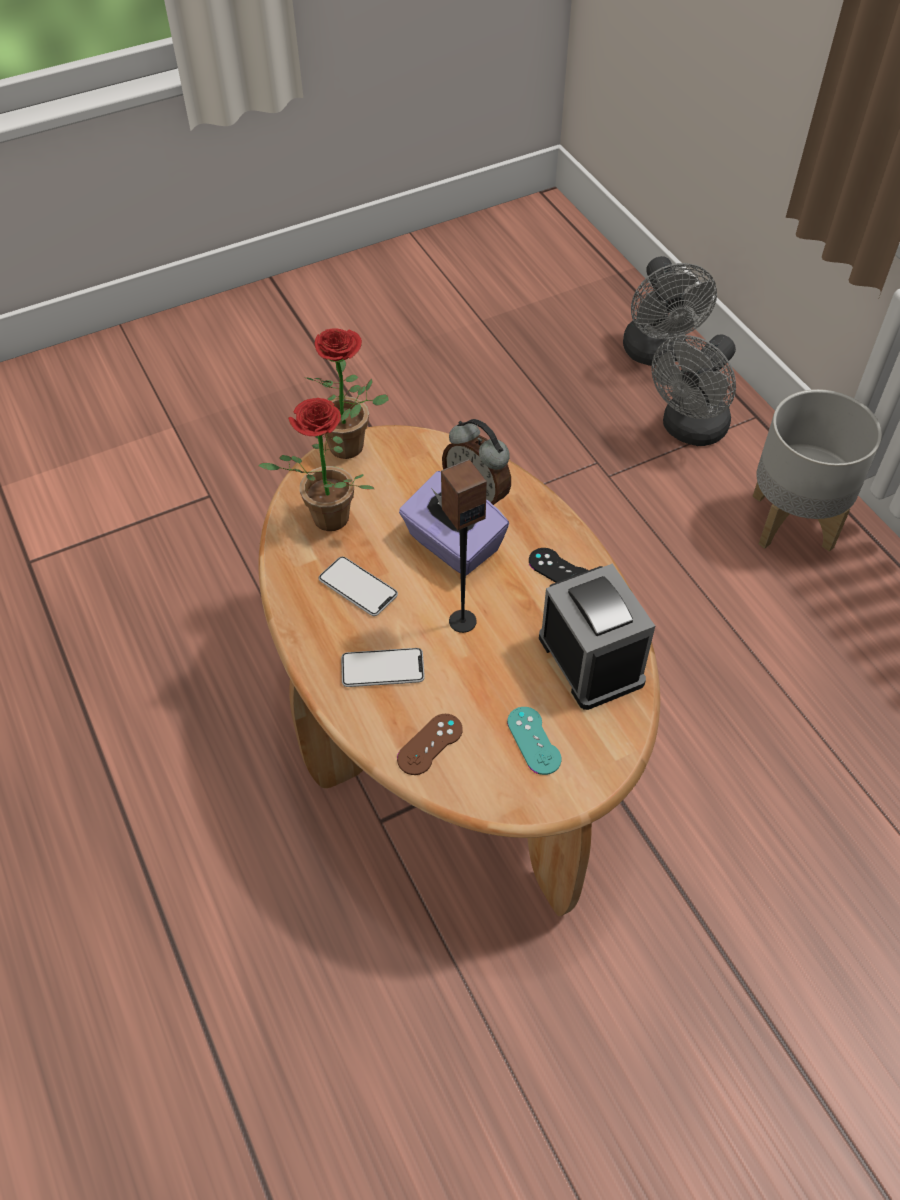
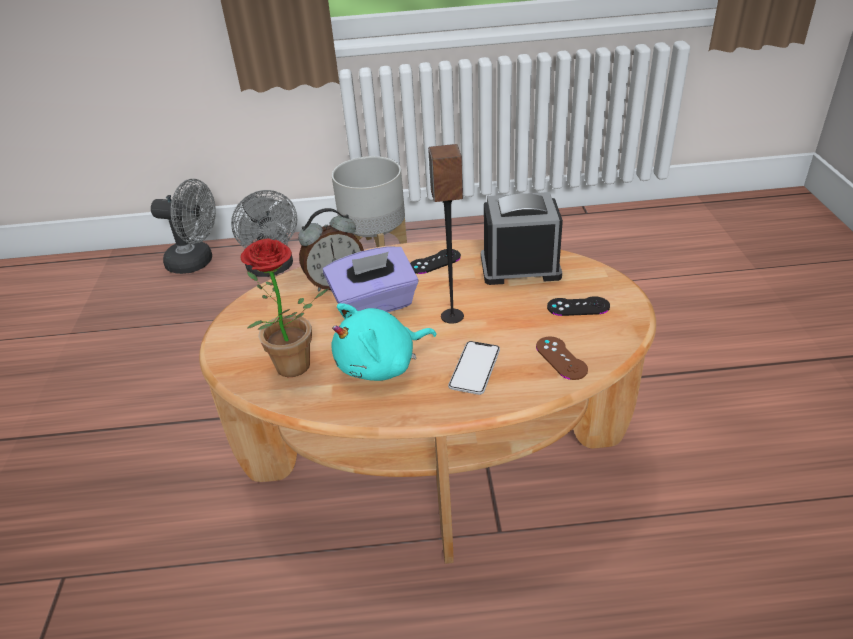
camera: 65 degrees left, 15 degrees down
(354, 448) = (227, 336): potted plant -> none
(358, 587) = (381, 365): phone -> turquoise plush toy
(534, 740) = (578, 306): turquoise game controller -> black game controller

